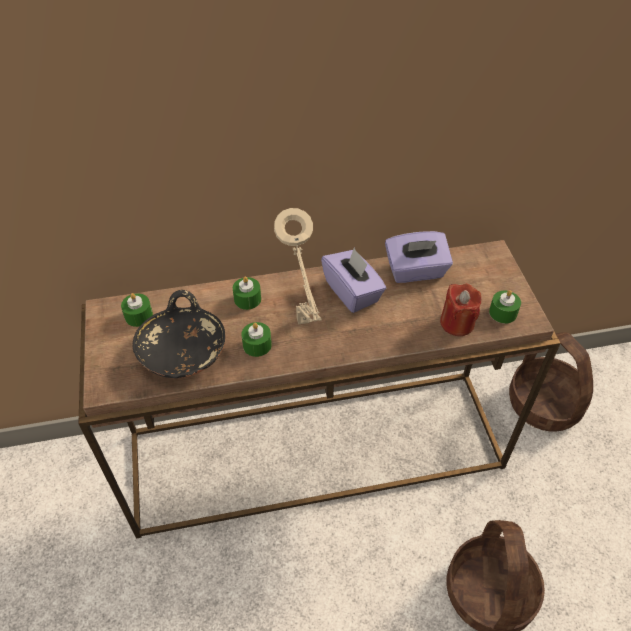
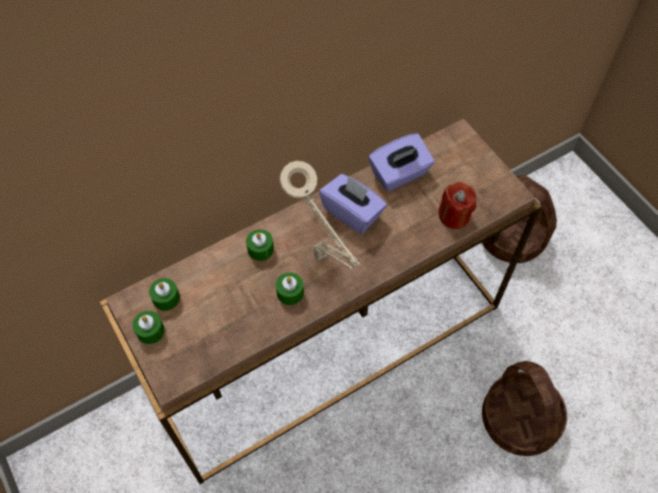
camera: 20 degrees left, 10 degrees up
(183, 350) = (224, 319): black bowl -> none
(503, 312) = (488, 193): green candle -> green candle (150, 331)

